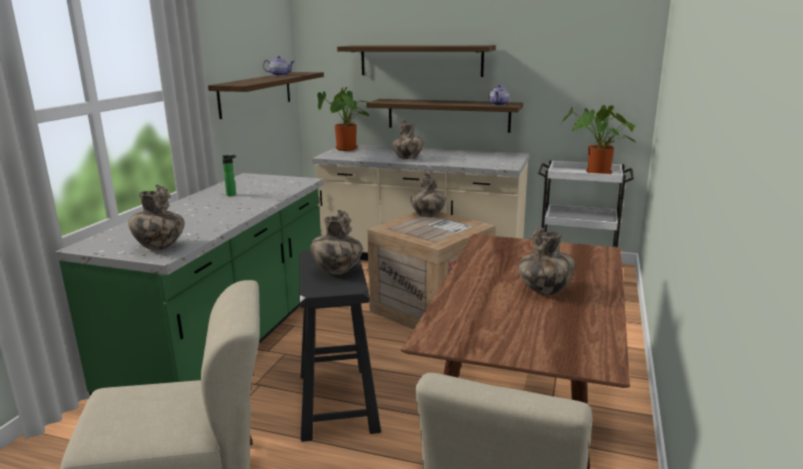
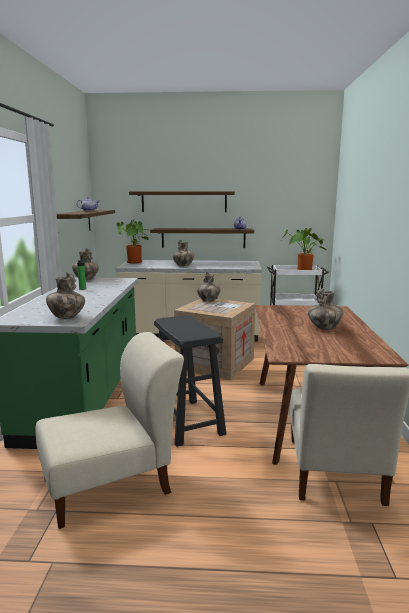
camera: 15 degrees left, 5 degrees down
(337, 271) = (191, 327): vase -> vase (86, 279)

